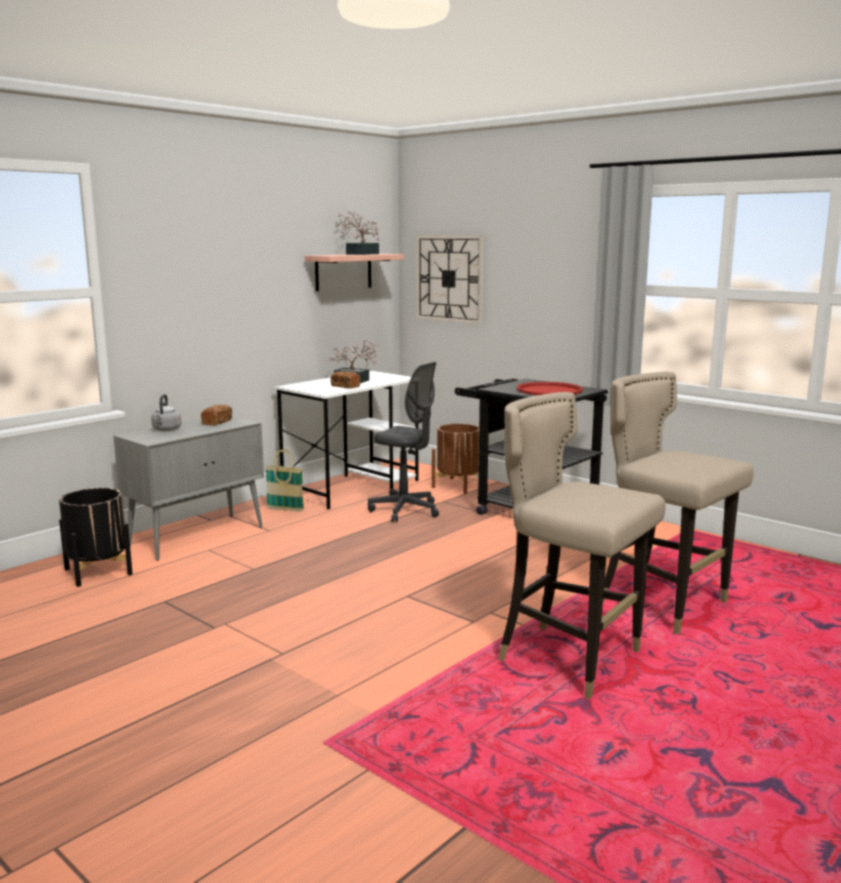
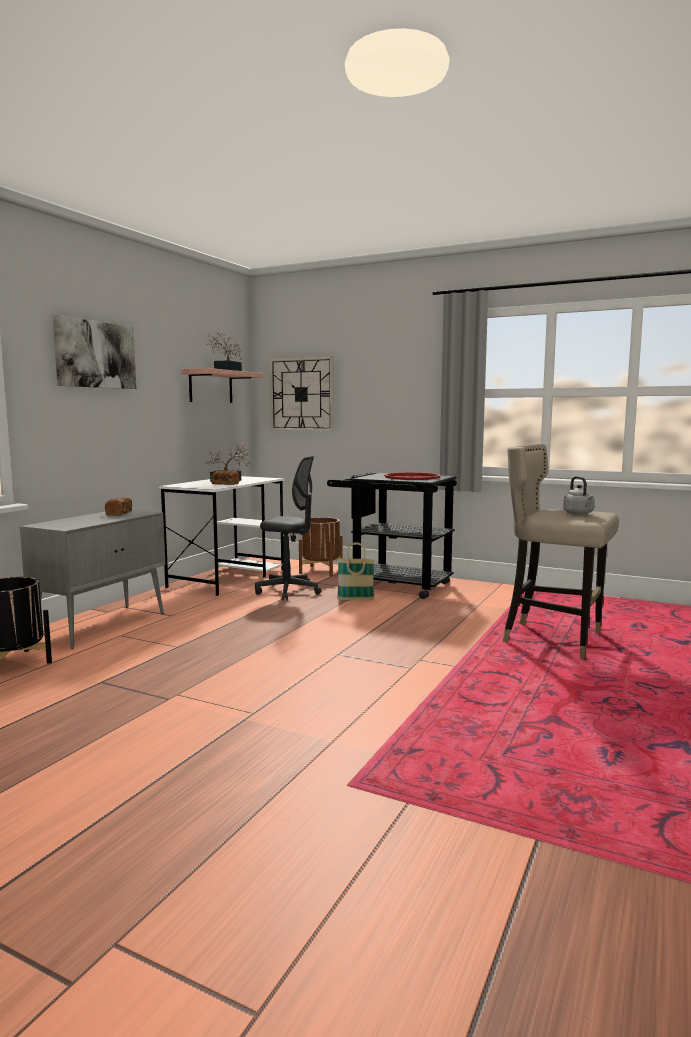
camera: 15 degrees left, 5 degrees down
(166, 429) = (72, 520): grey kettle -> grey kettle (579, 513)
(201, 251) = (95, 354): none -> picture
(285, 509) = (176, 598): basket -> basket (355, 599)
(570, 659) = (515, 687): beige stool -> none

